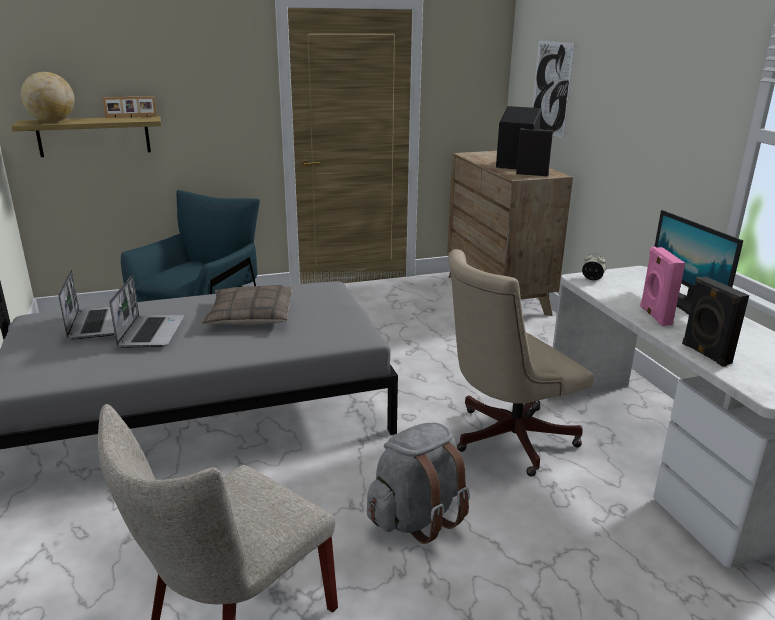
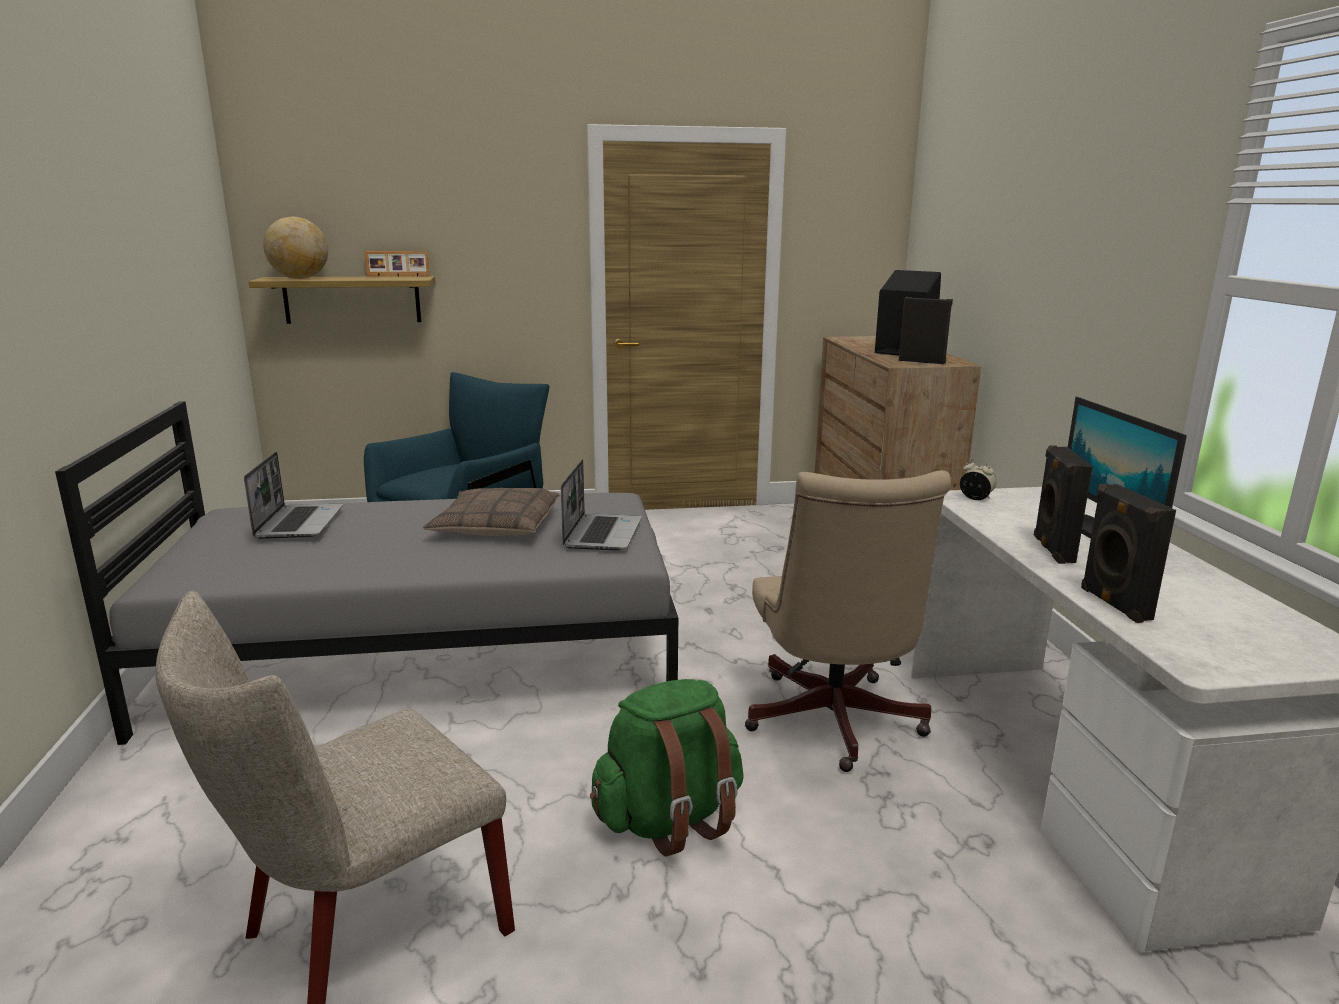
camera: 10 degrees right, 5 degrees down
(151, 332) = (360, 536): laptop -> laptop (602, 533)
(417, 517) = (669, 819): grey backpack -> green backpack
(505, 439) = (833, 725): beige office chair -> beige office chair turned 75 degrees counterclockwise
(551, 88) = (957, 246): picture -> none
(654, 316) = (1052, 550): pink speaker -> black speaker

